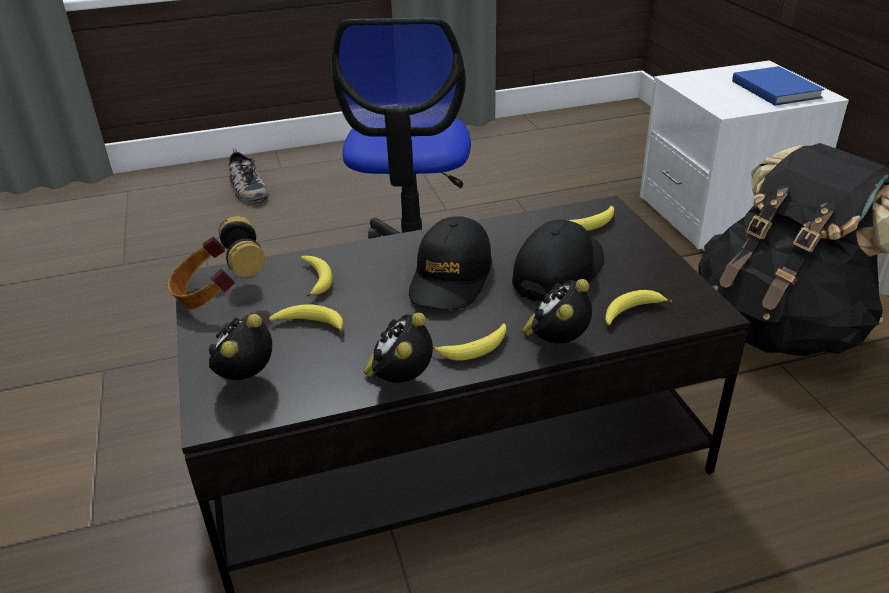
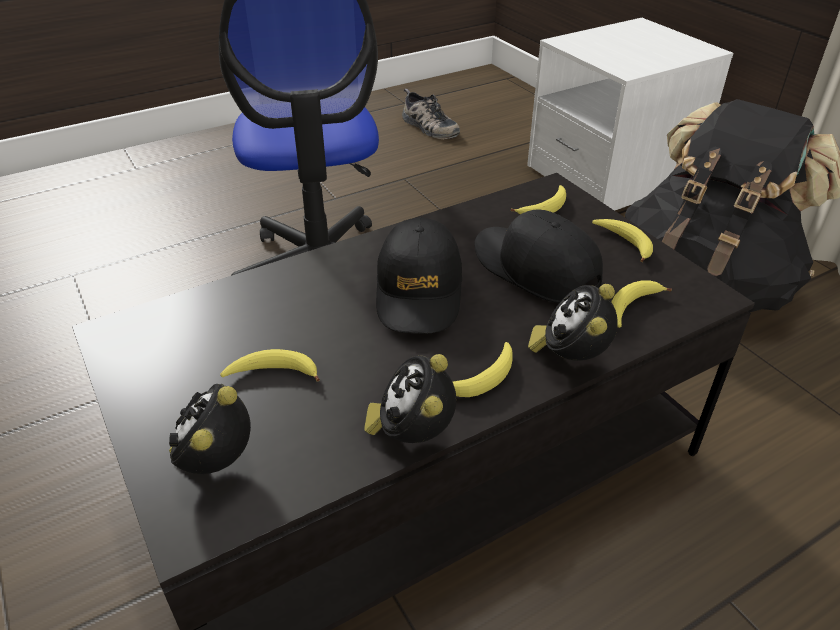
camera: 15 degrees left, 5 degrees up
(220, 294) = (143, 349): headphones -> none
(246, 188) = (102, 195): shoe -> shoe (428, 127)
(317, 279) = (260, 313): banana -> banana (624, 243)
(558, 272) = (535, 268): black cap -> black cap turned 60 degrees counterclockwise
(775, 88) = (662, 45): blue book -> none

